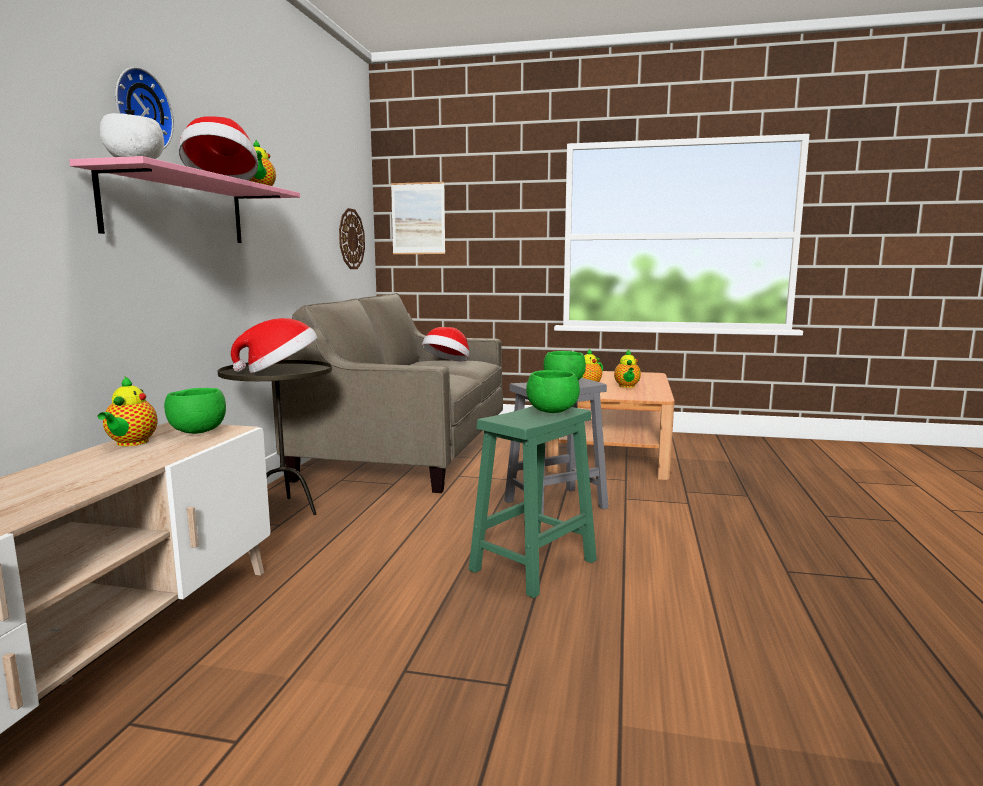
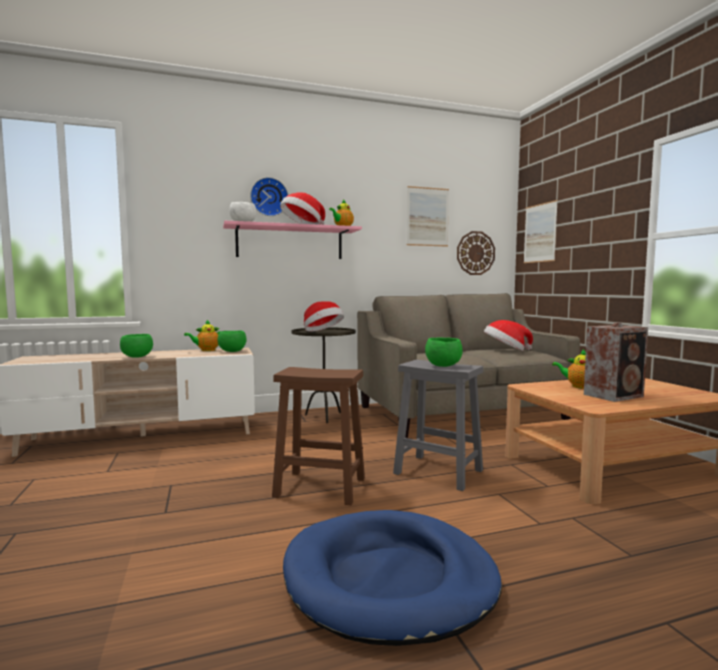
camera: 60 degrees right, 5 degrees down
(314, 182) = (427, 217): none -> picture
(534, 564) = (322, 487): green stool -> brown stool
(552, 412) = (331, 373): green bowl -> green bowl (137, 357)
(627, 386) = (615, 395): teapot -> speaker
(750, 578) = (389, 579): none -> blue dog bed

